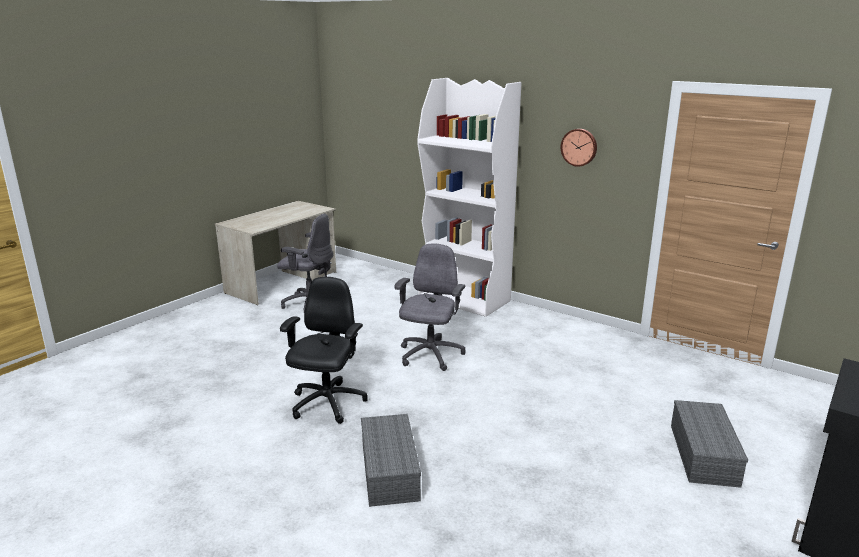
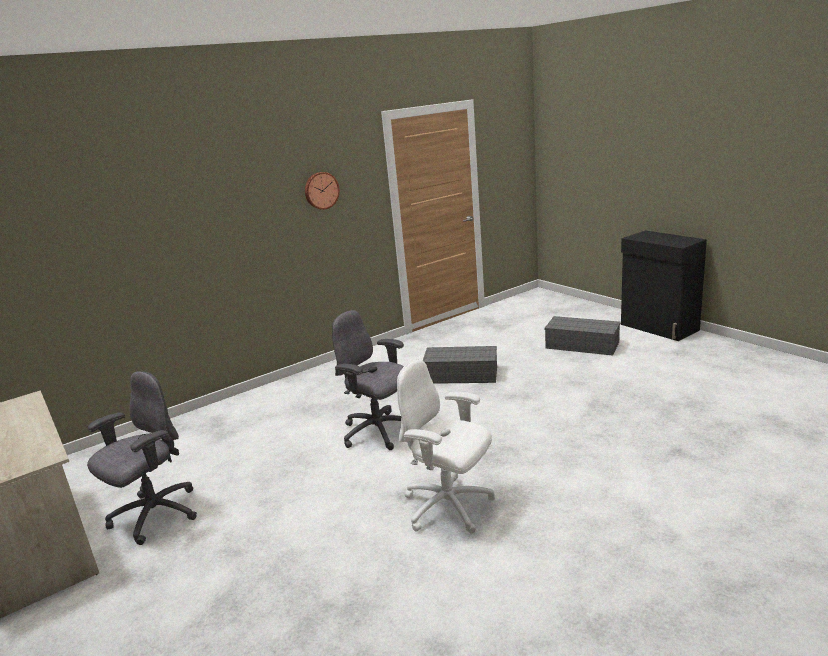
camera: 70 degrees left, 0 degrees up
(327, 404) = (449, 507): black office chair -> white office chair
(391, 471) = (587, 472): grey storage box -> grey storage box (462, 374)
(465, 299) = (262, 399): white bookcase -> none

